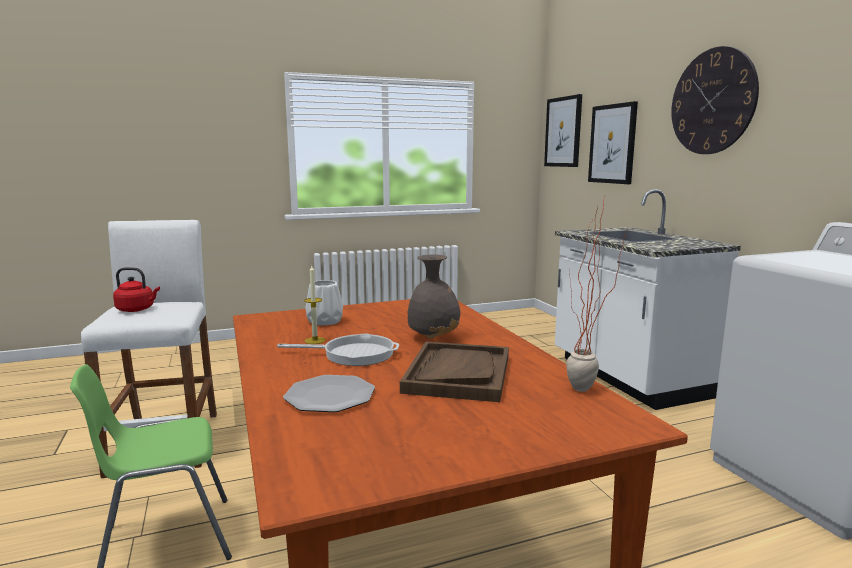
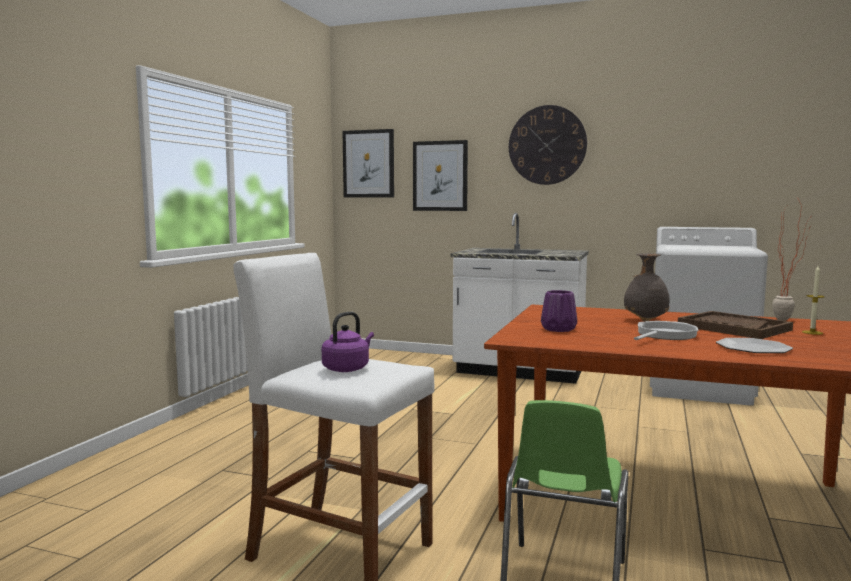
camera: 50 degrees left, 5 degrees down
(137, 309) = (347, 368): red kettle -> purple kettle
(315, 340) = (613, 336): candle -> candle (812, 332)
(326, 321) = (559, 329): white vase -> purple vase

